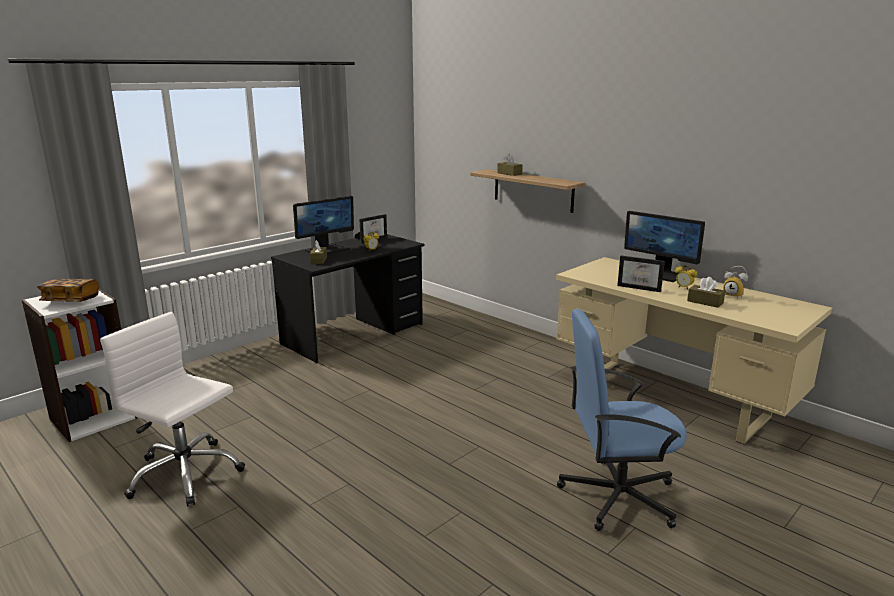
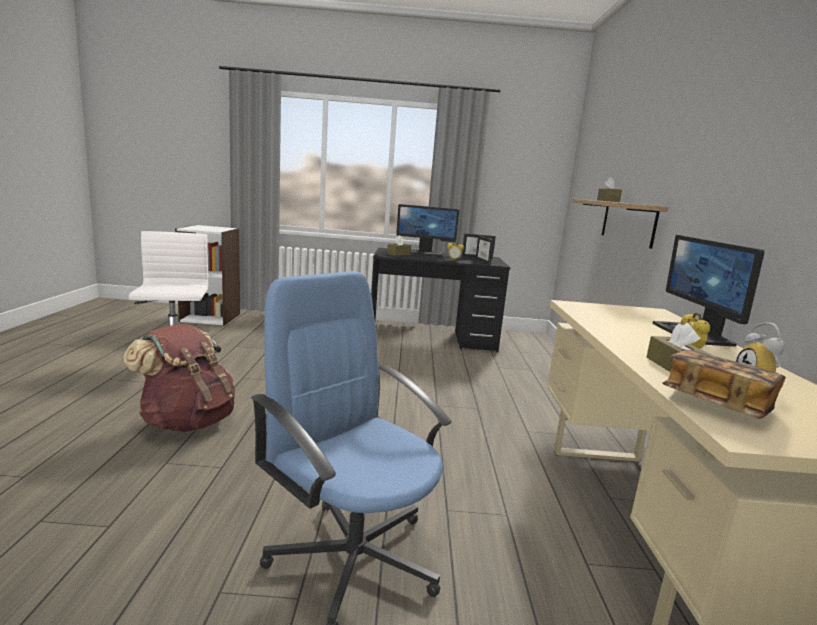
camera: 45 degrees right, 5 degrees down
(71, 301) = (206, 228): book -> book (716, 403)
(361, 506) = (187, 421): none -> brown backpack
(640, 287) = (619, 331): picture frame -> picture frame (486, 262)

